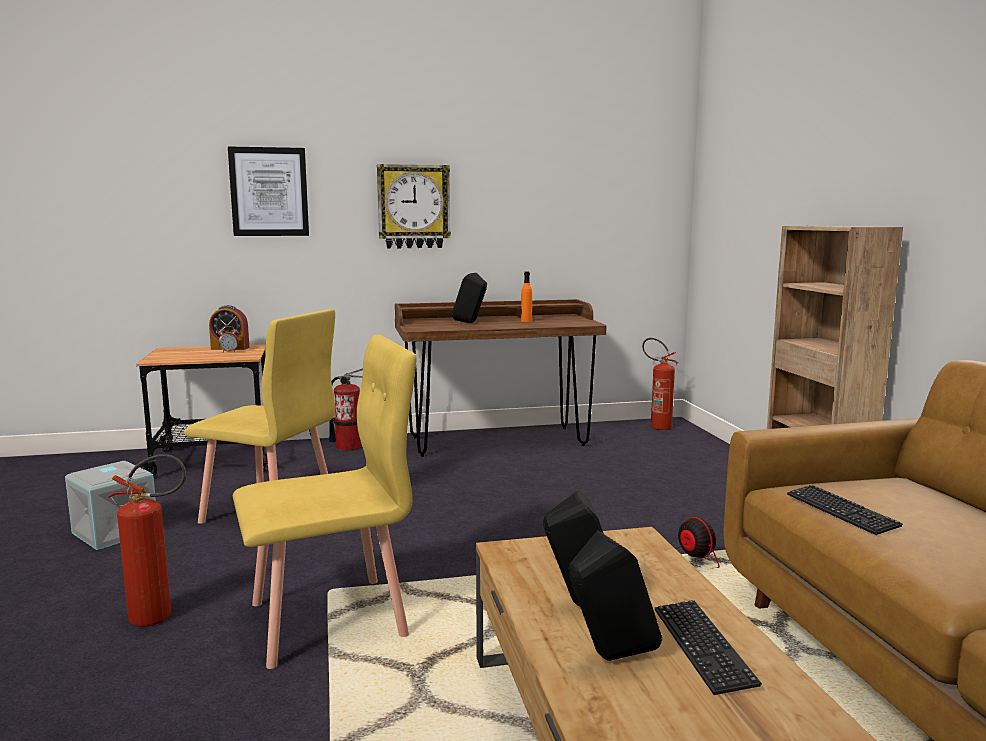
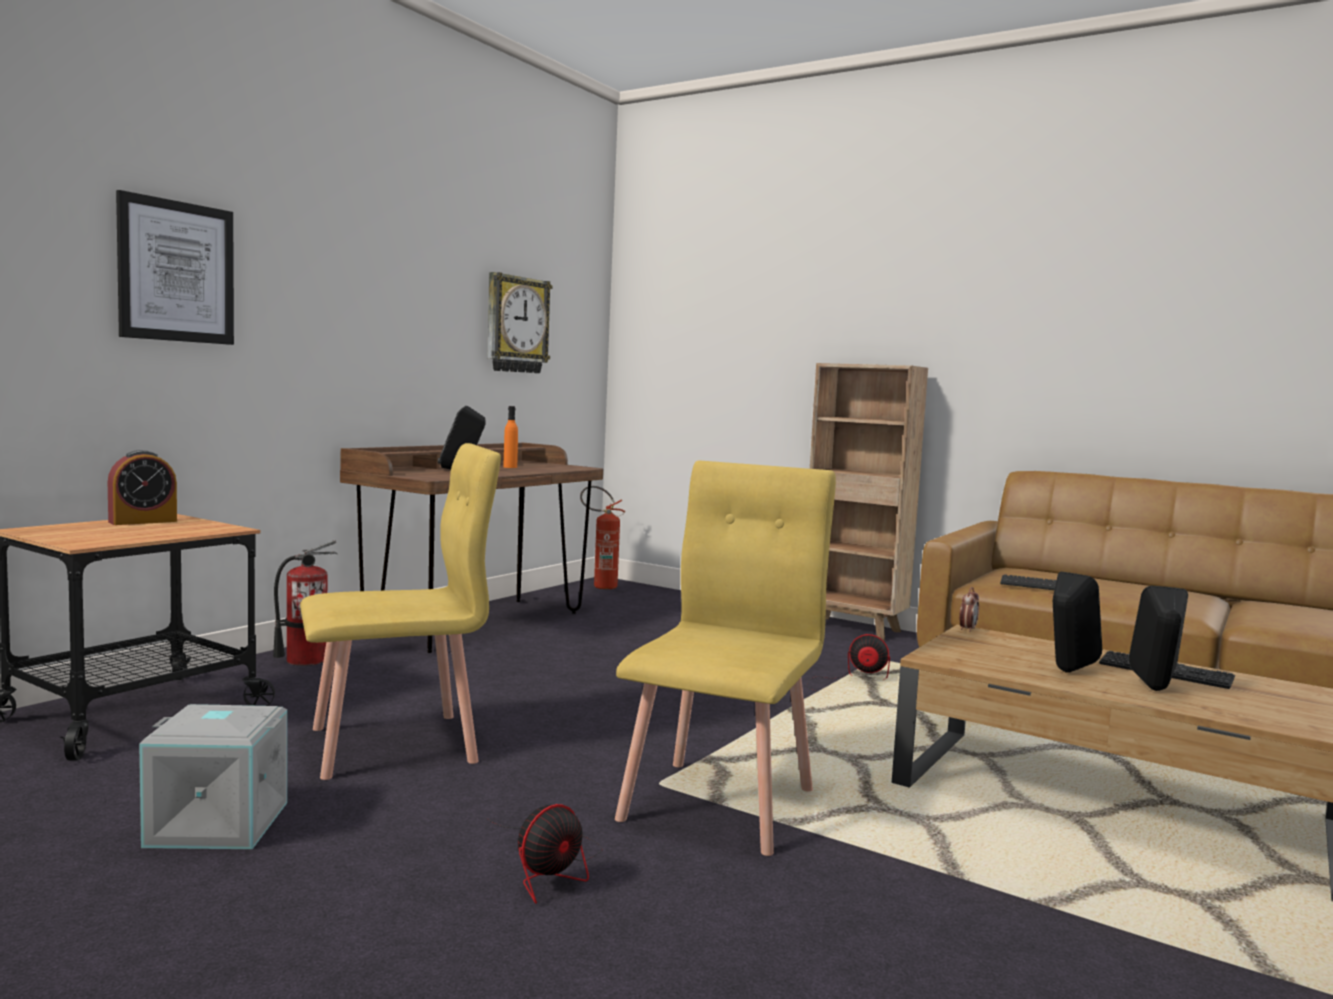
camera: 45 degrees left, 5 degrees down
(160, 617) = (551, 868): fire extinguisher -> fan
(229, 352) = (166, 525): alarm clock -> alarm clock (967, 629)
(413, 207) = (362, 315): wall clock -> wall clock (516, 324)

